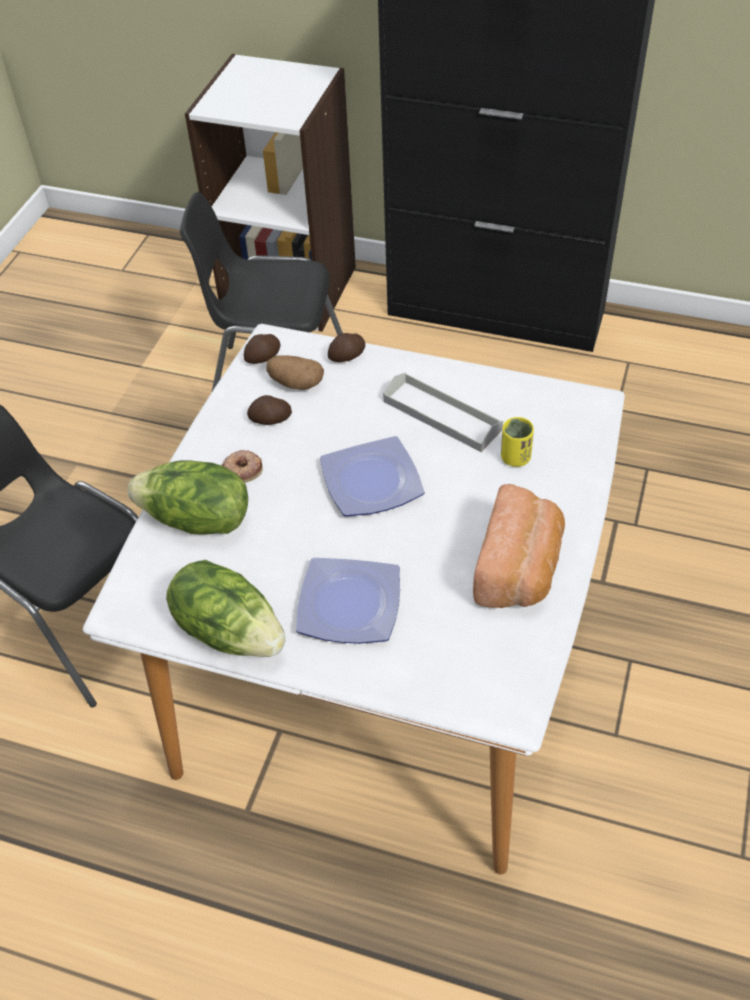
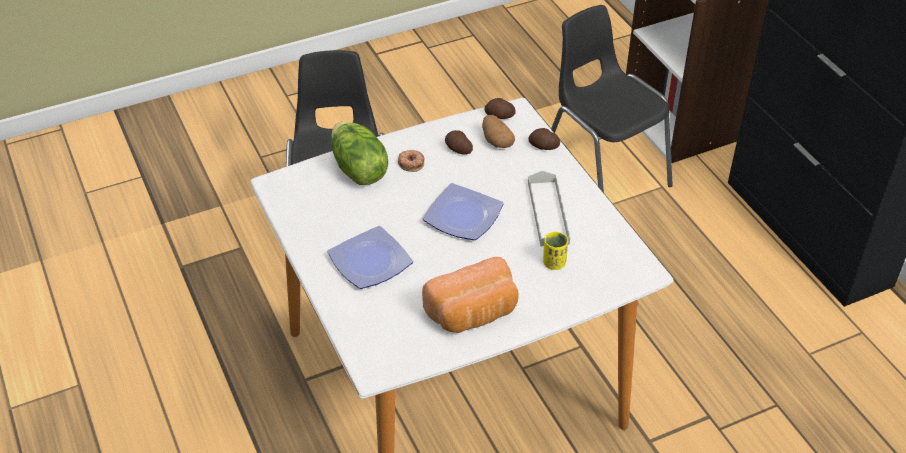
camera: 45 degrees right, 5 degrees down
(230, 630) = (305, 229): lettuce -> none

